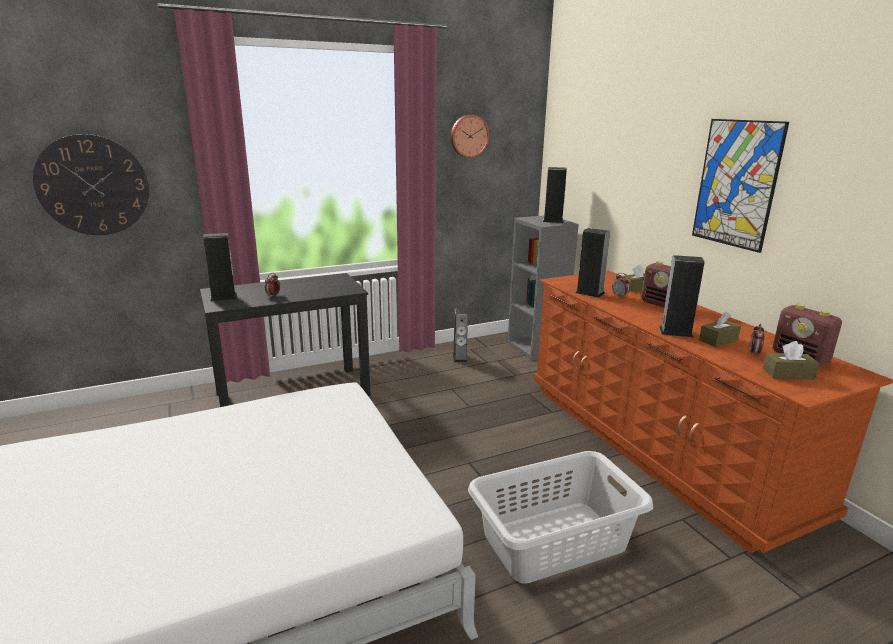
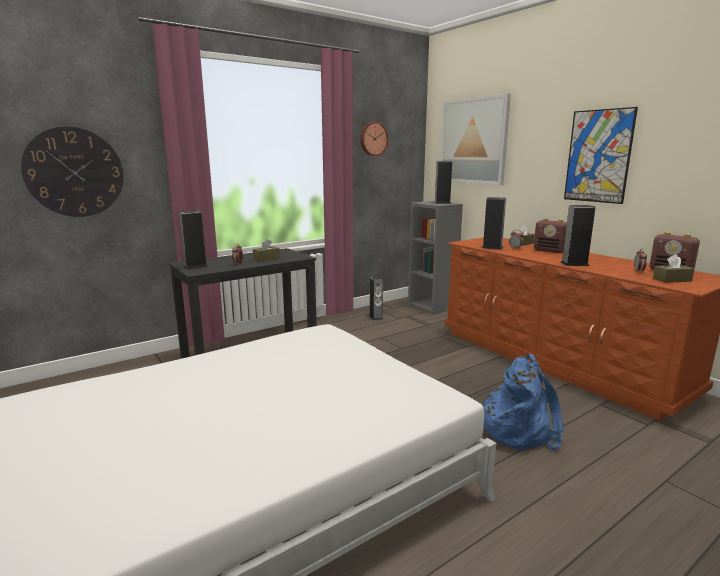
camera: 10 degrees left, 5 degrees down
(555, 541) = (518, 429): grey laundry basket -> blue backpack
(595, 143) = (473, 141): none -> picture
(718, 340) = (607, 266): brown tissue box -> brown tissue box (266, 258)

